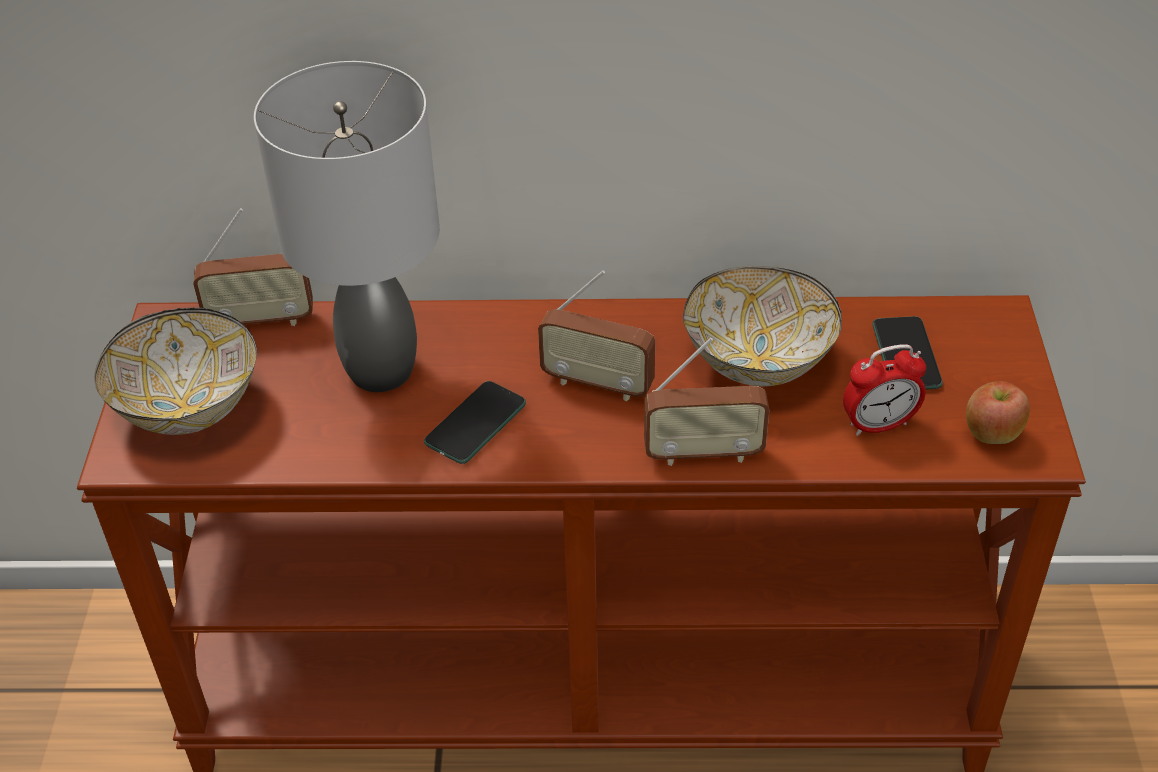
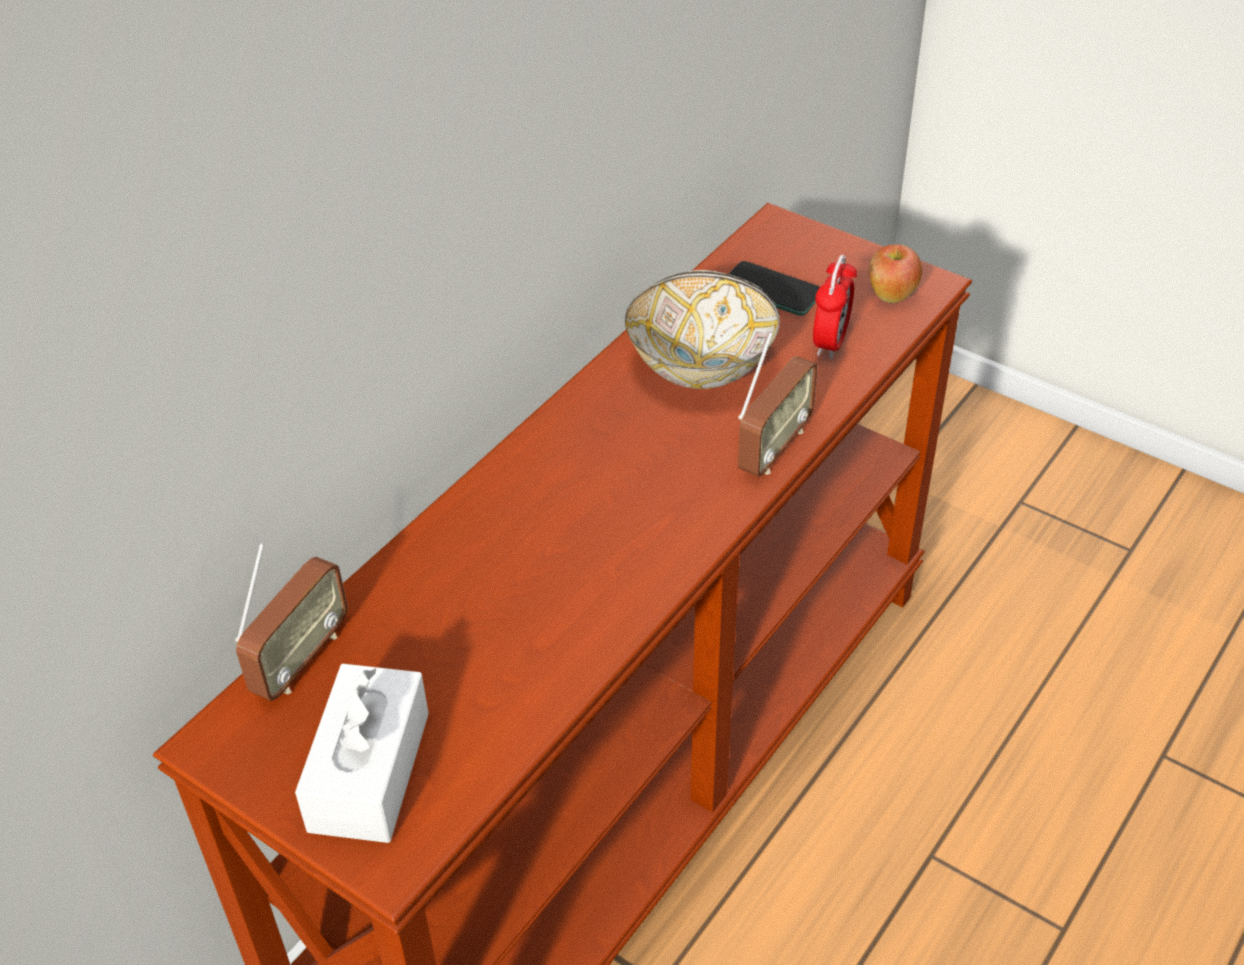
camera: 55 degrees left, 0 degrees up
(189, 406) = (369, 771): bowl -> white tissue box
(381, 372) = (472, 602): grey table lamp -> none
(475, 424) = (606, 568): phone -> none
(597, 383) = (633, 469): radio -> none

